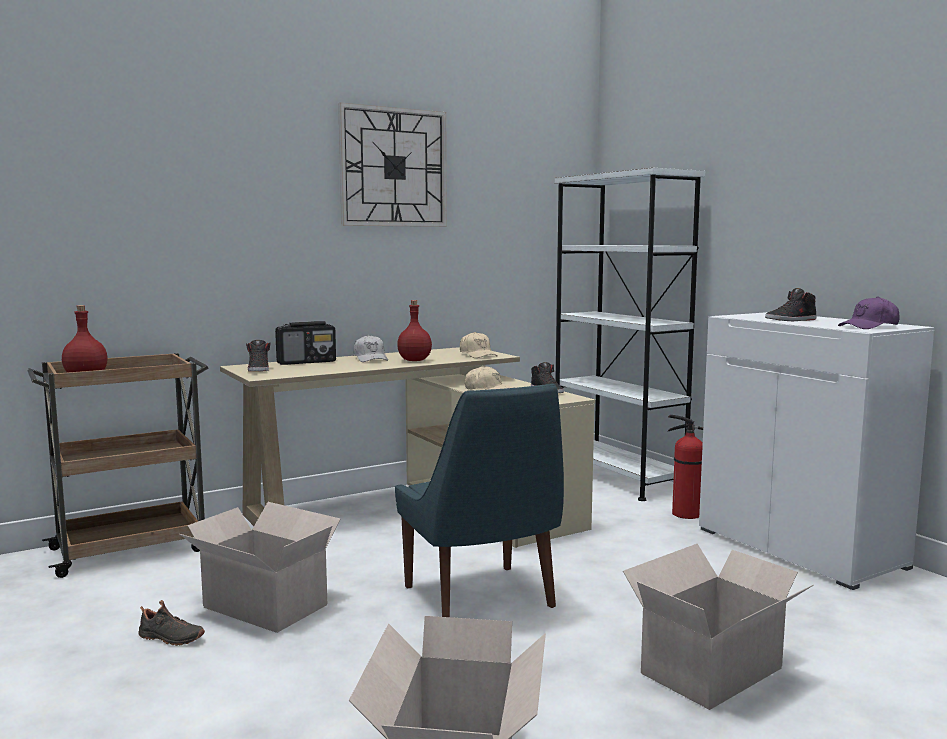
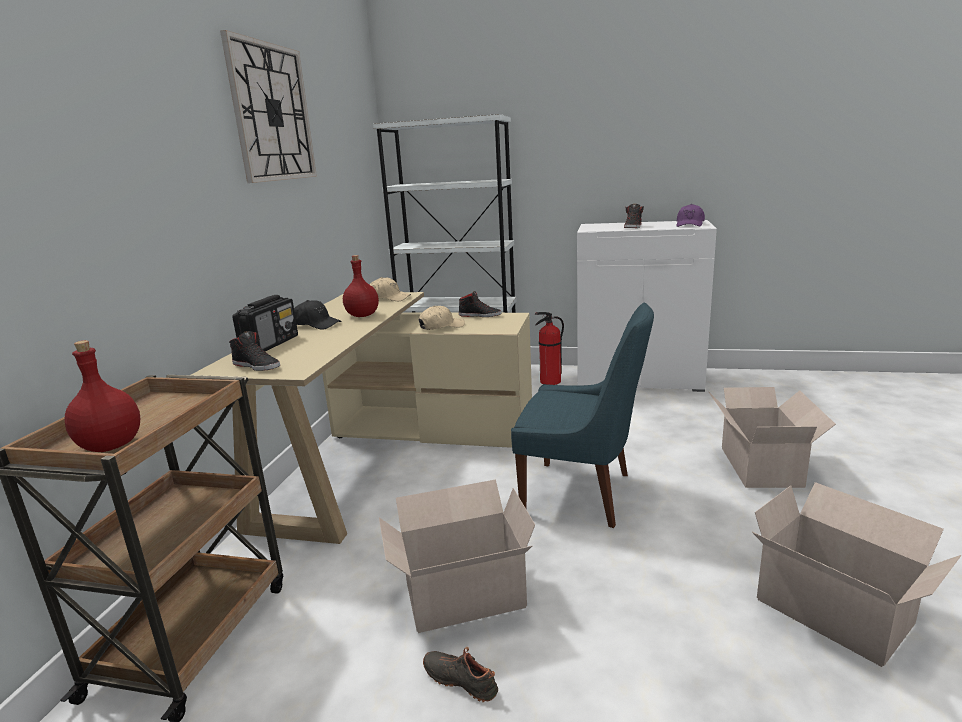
camera: 45 degrees left, 10 degrees up
(170, 639) = (461, 679): black shoe -> black shoe turned 120 degrees counterclockwise
(370, 359) = (316, 324): white cap -> black cap

